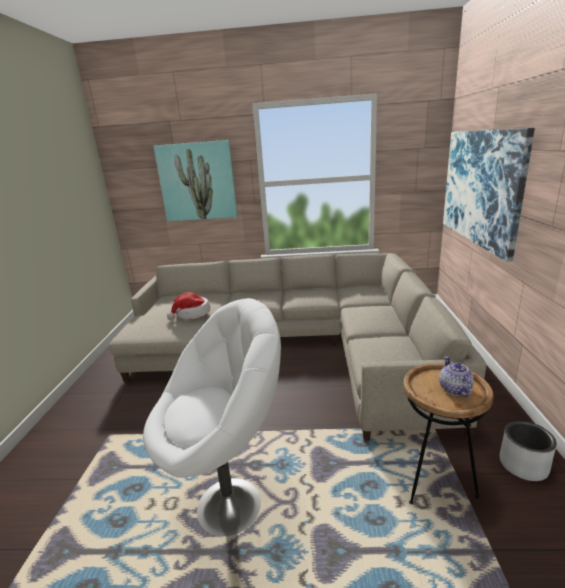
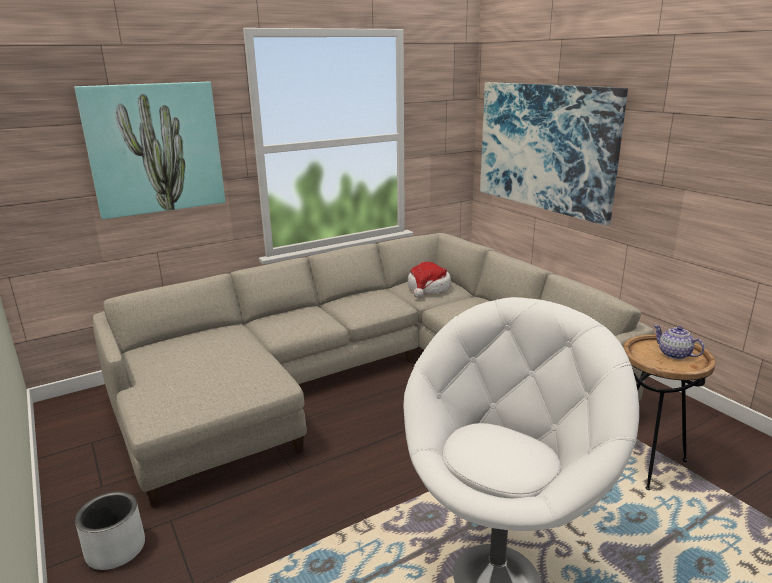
camera: 35 degrees left, 0 degrees up
(192, 314) = (233, 362): hat -> hat (428, 288)
(523, 465) = (688, 421): grey planter -> grey planter (116, 549)

